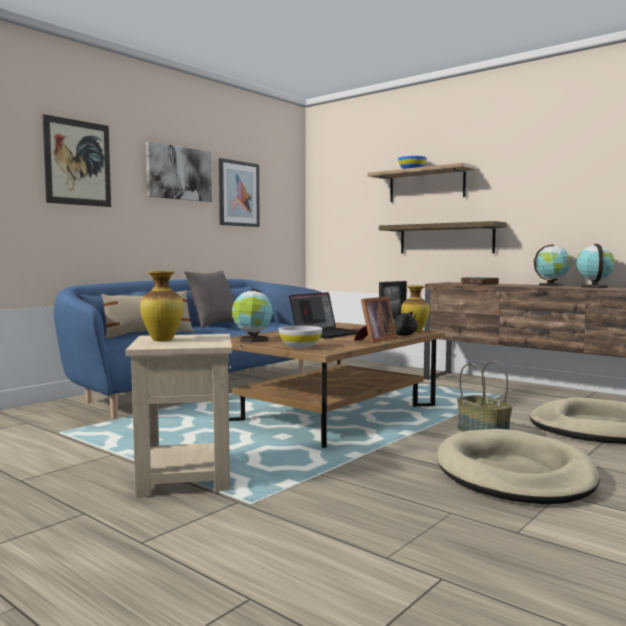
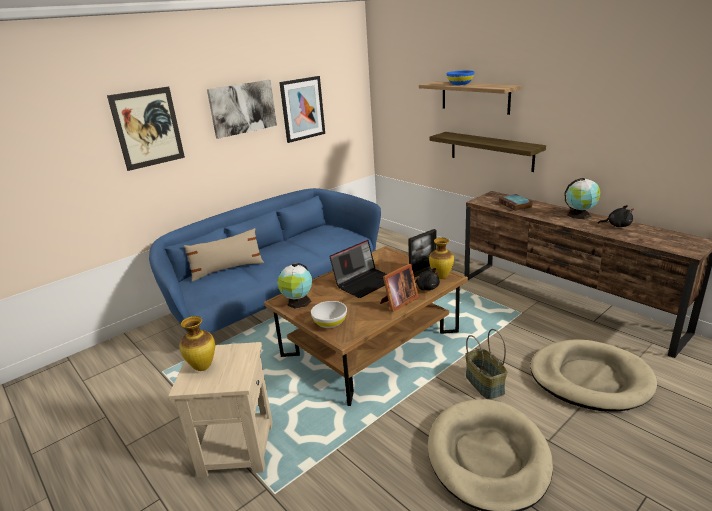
camera: 10 degrees right, 20 degrees up
(212, 325) = (283, 243): grey pillow -> none
(594, 287) = (617, 225): globe -> black plush toy

